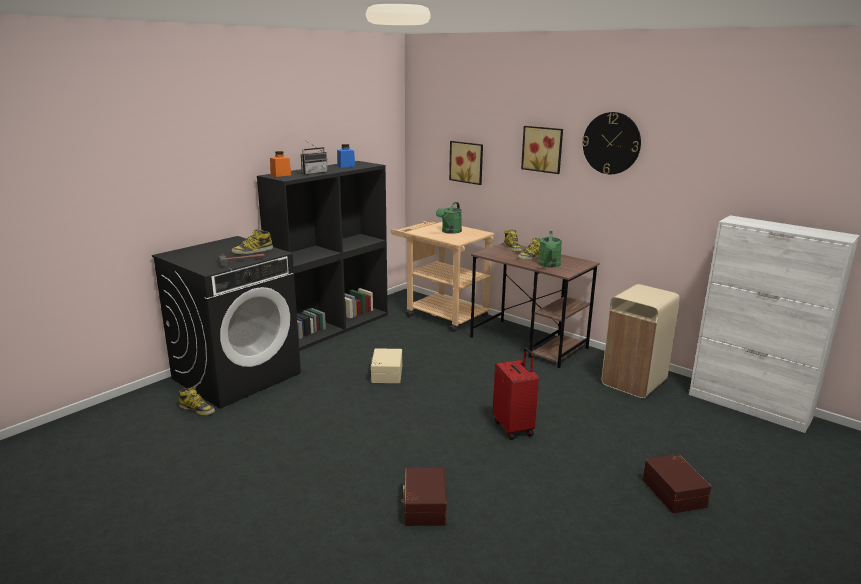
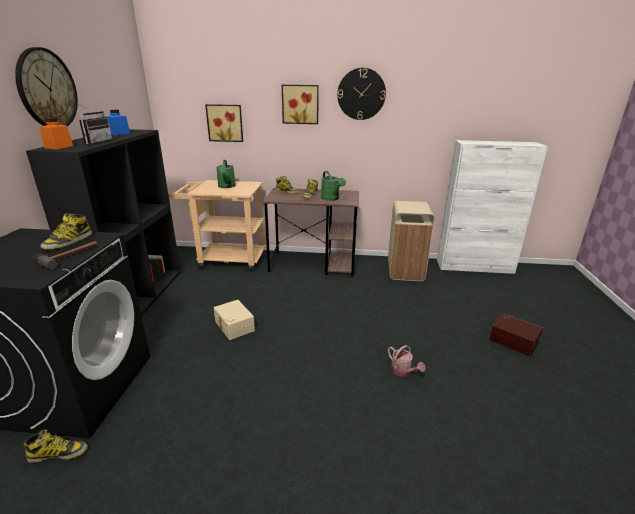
camera: 35 degrees left, 5 degrees up
(288, 126) = (47, 89): none -> wall clock
(423, 506) = (396, 441): brown storage box -> none
(498, 465) = (403, 371): none -> watering can
(514, 428) = (378, 335): red suitcase -> none

